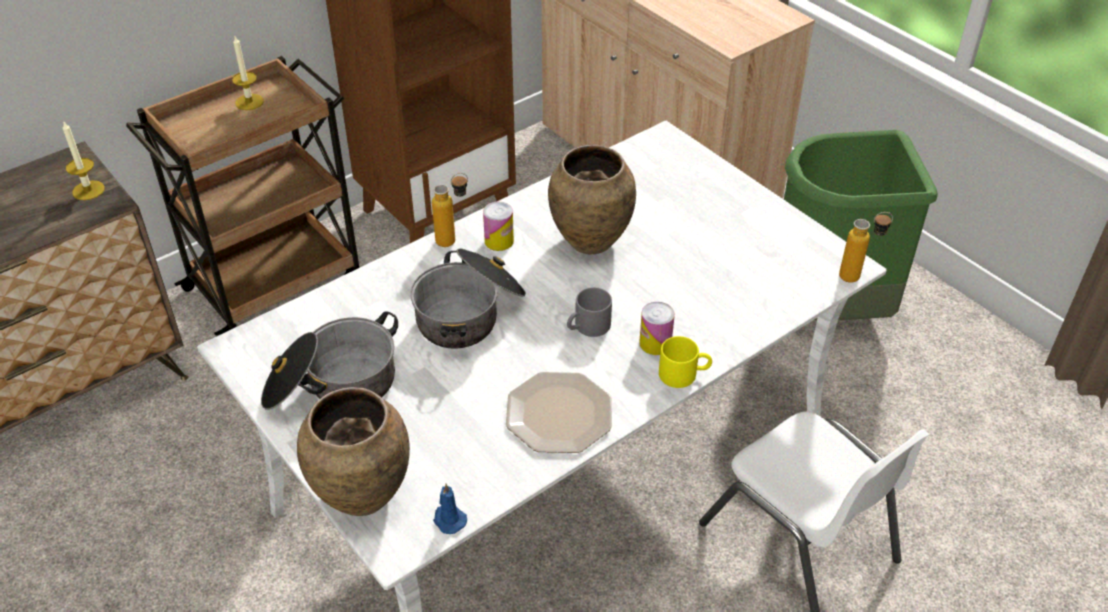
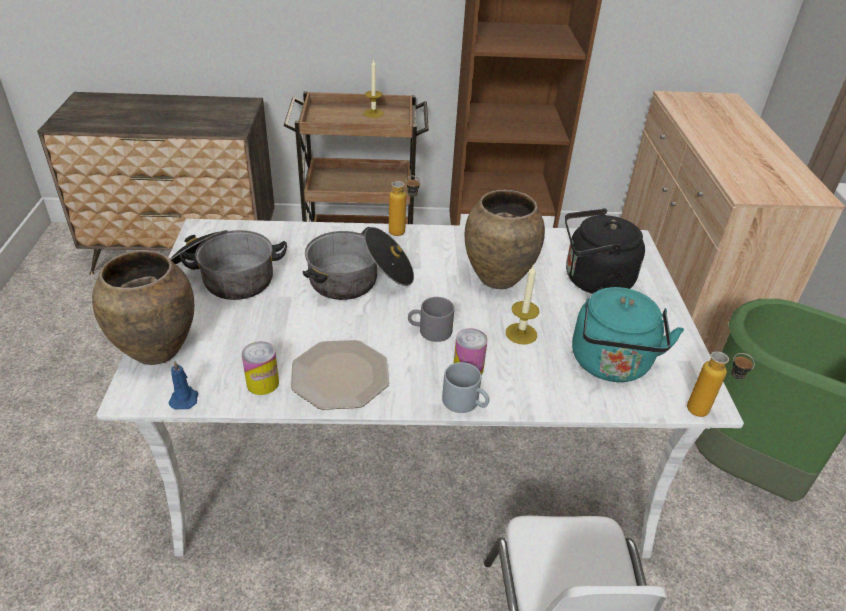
camera: 35 degrees right, 5 degrees down
(88, 190) = (233, 119): candle -> candle (521, 333)
(499, 241) = (432, 248): can -> can (263, 383)
(671, 200) = (593, 281): none -> black kettle
(684, 374) = (466, 402): yellow mug -> grey mug
(758, 274) = (611, 365): none -> turquoise kettle

